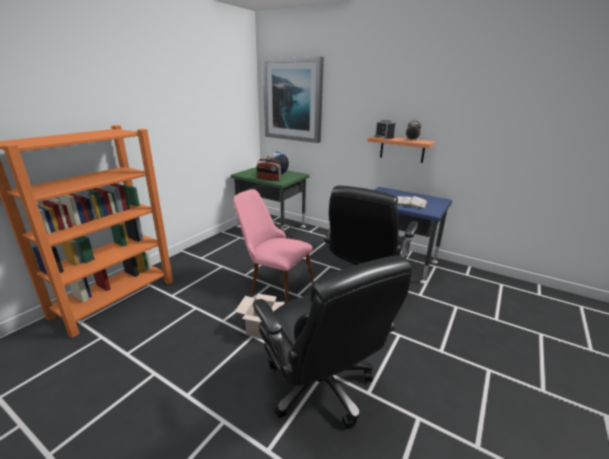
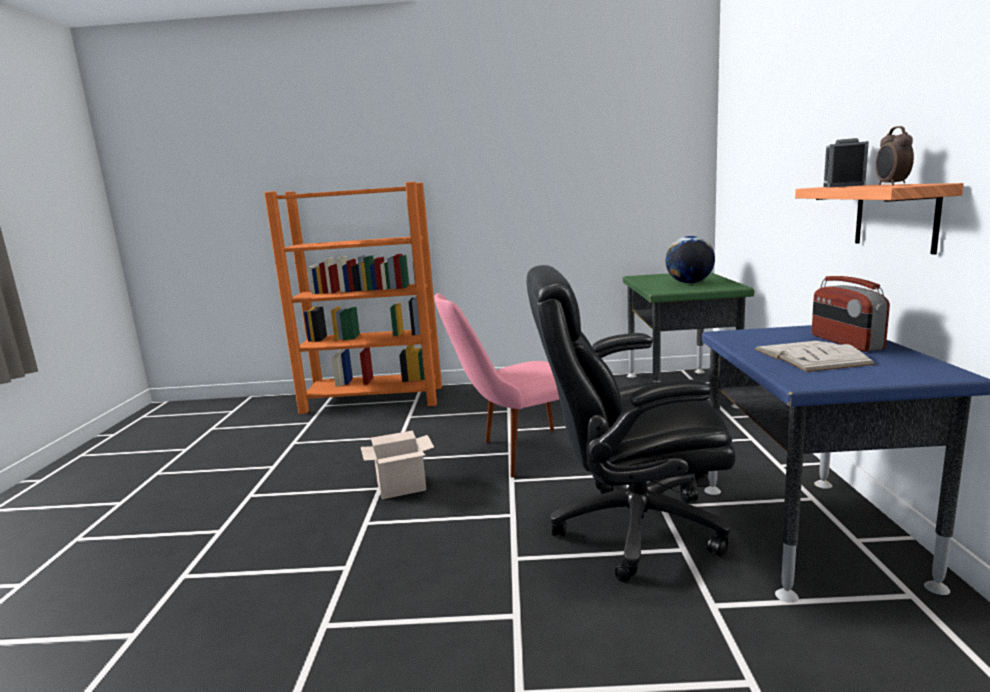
camera: 60 degrees right, 10 degrees down
(269, 179) = (654, 286): radio -> radio (845, 342)
(274, 284) = (515, 455): pink chair -> pink chair turned 105 degrees counterclockwise
(293, 100) = (748, 130): picture -> none
(321, 390) = (305, 578): black office chair -> none

